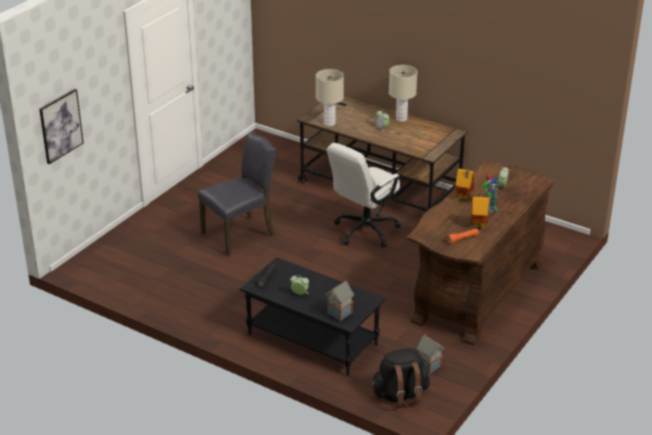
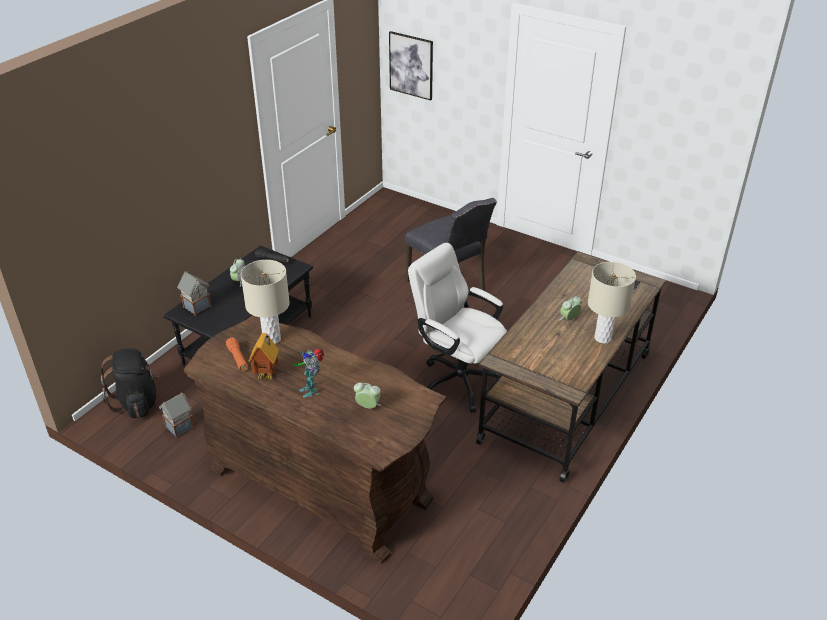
camera: 90 degrees right, 5 degrees up
(329, 123) = (573, 275): beige table lamp -> beige table lamp (271, 339)
(463, 198) = (338, 366): toy house -> none

